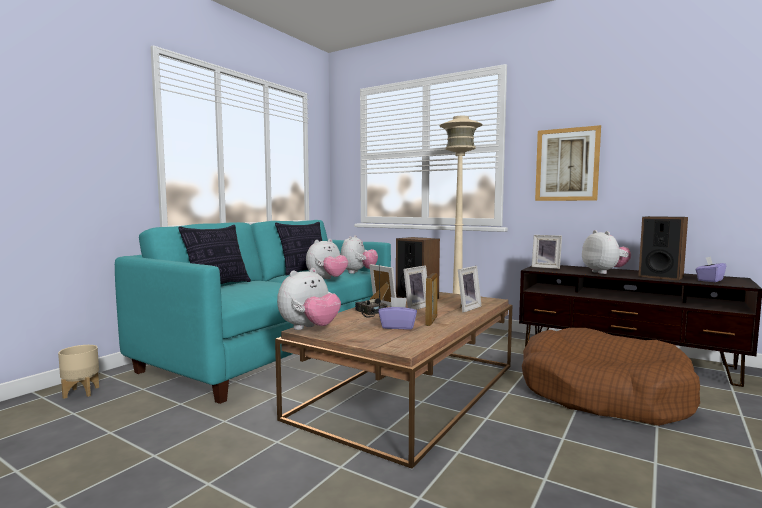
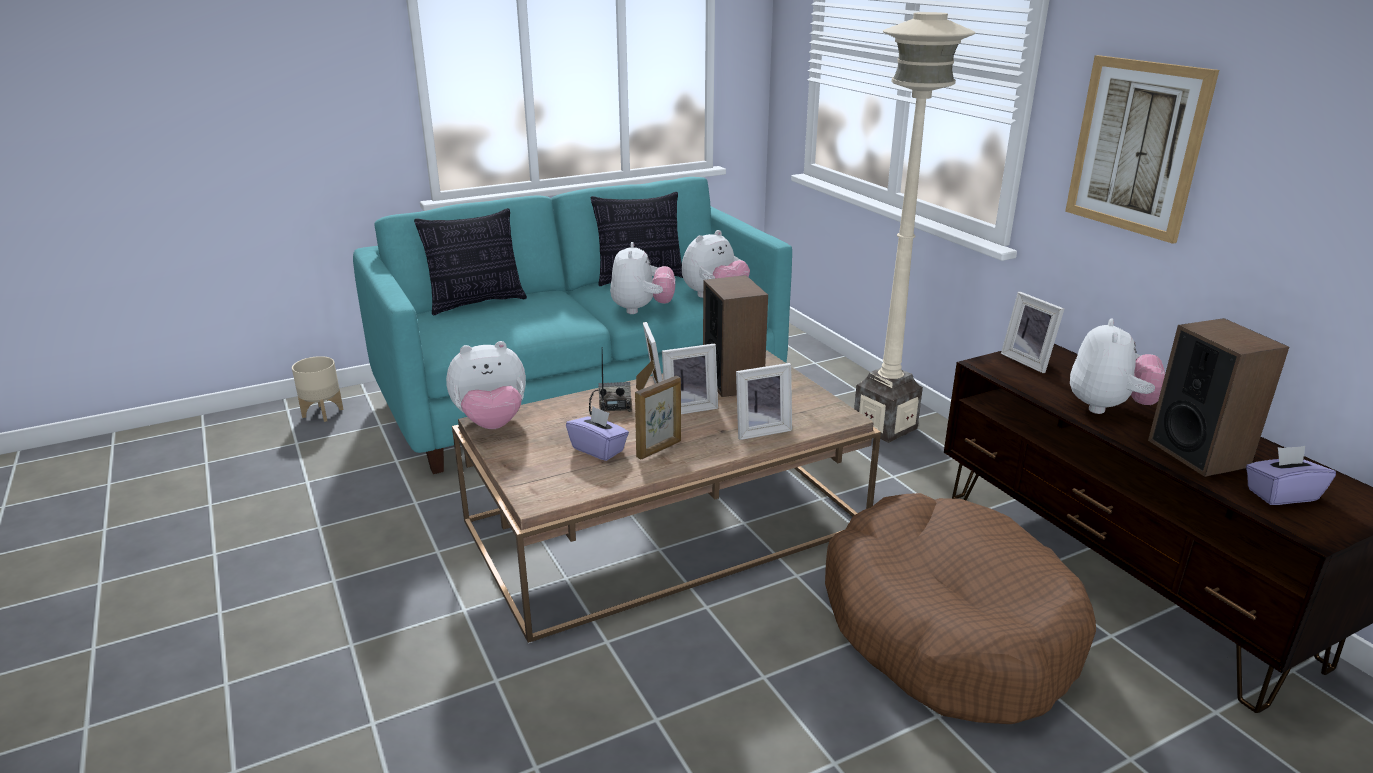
camera: 30 degrees right, 20 degrees up
(327, 279) = (642, 309): plush toy -> plush toy turned 75 degrees counterclockwise

